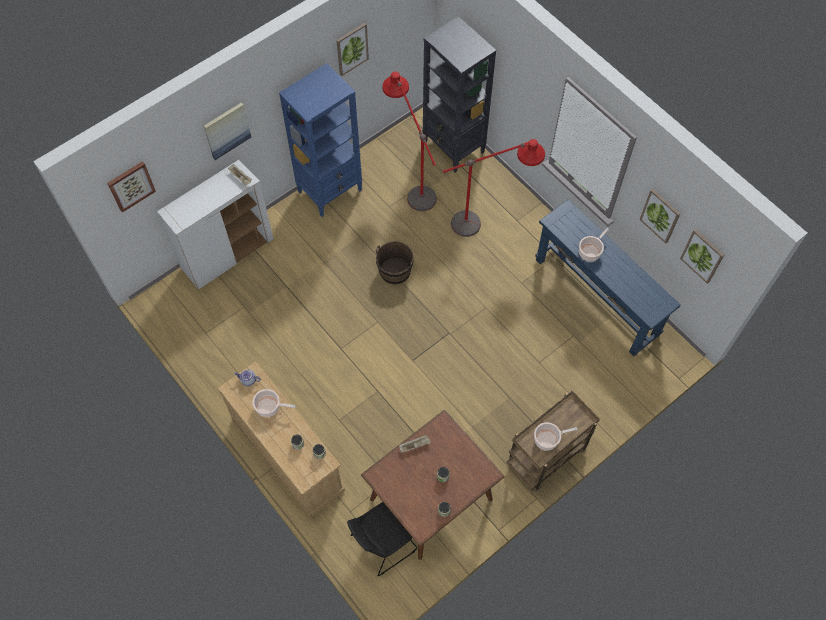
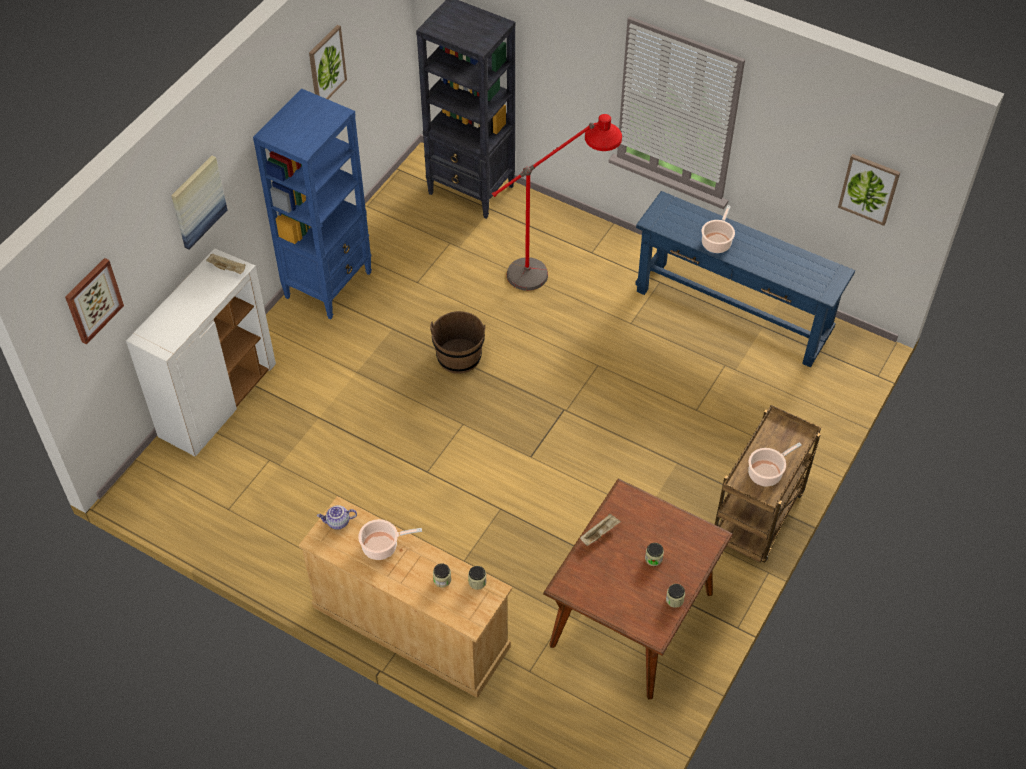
camera: 20 degrees left, 10 degrees down
(381, 544) = (590, 697): black chair -> none
(412, 183) = (435, 246): red floor lamp -> none
(660, 215) = (798, 158): picture -> none

